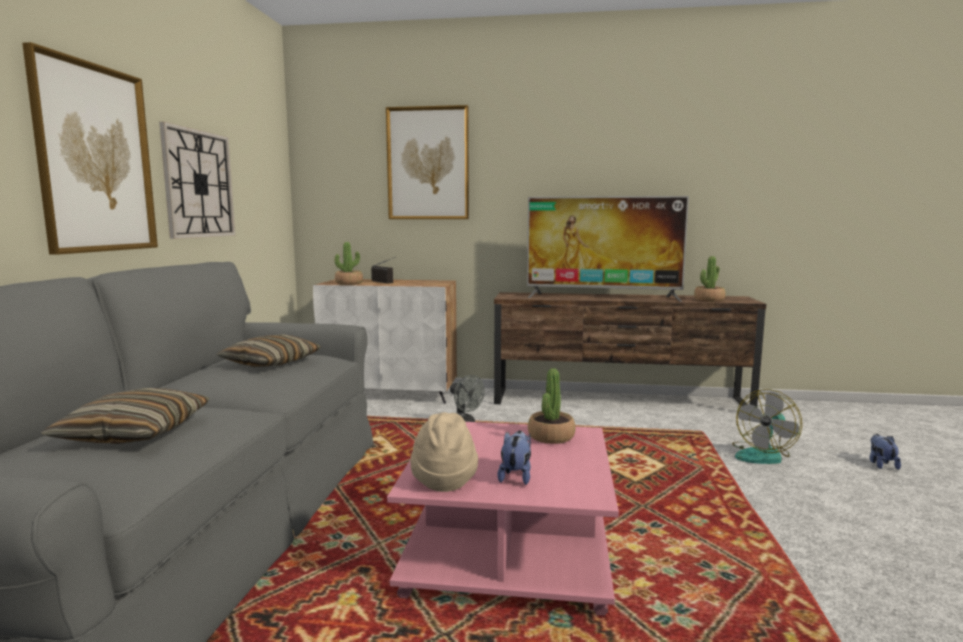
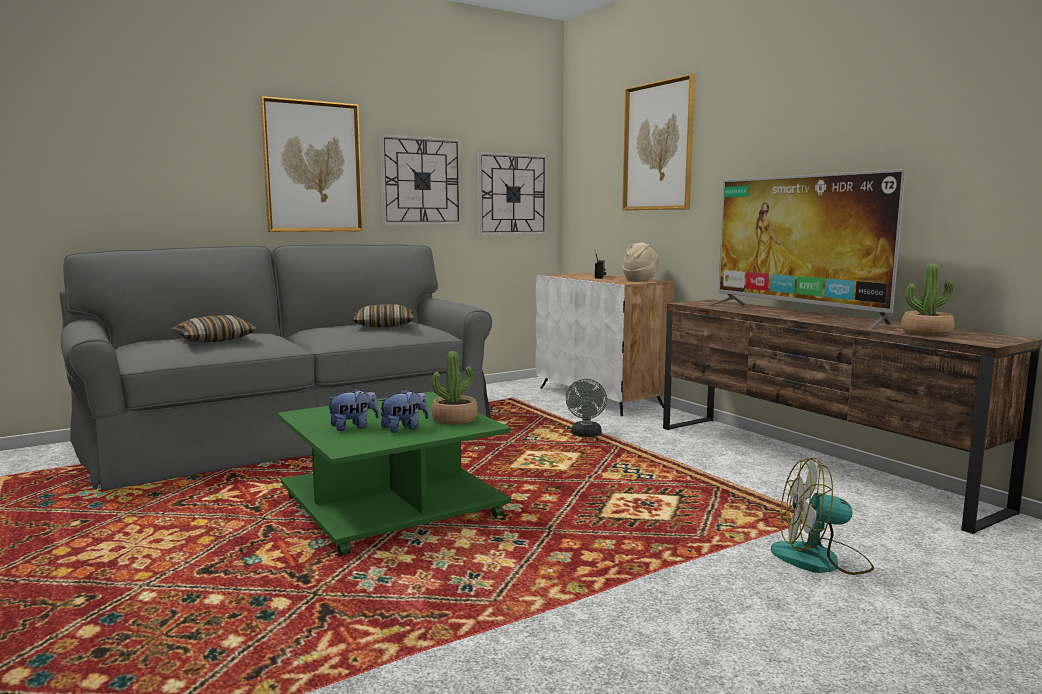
camera: 50 degrees right, 0 degrees up
(263, 201) = (512, 194): none -> wall clock
(349, 283) = (567, 276): potted plant -> none
(444, 480) = (320, 416): beige hat -> beige hat (640, 280)
(506, 548) = (393, 505): pink coffee table -> green coffee table
(881, 464) = (982, 640): plush toy -> plush toy (404, 428)

